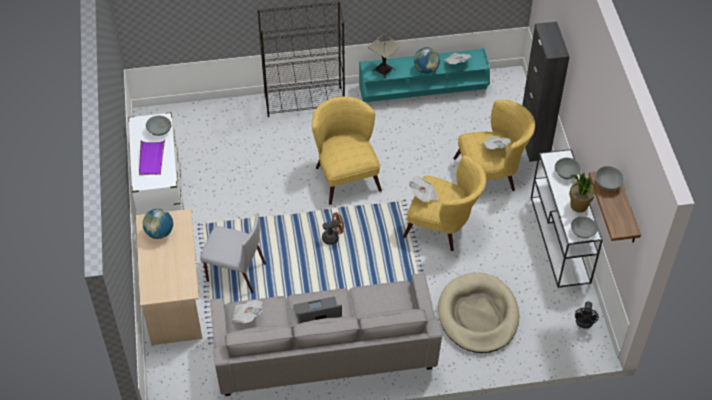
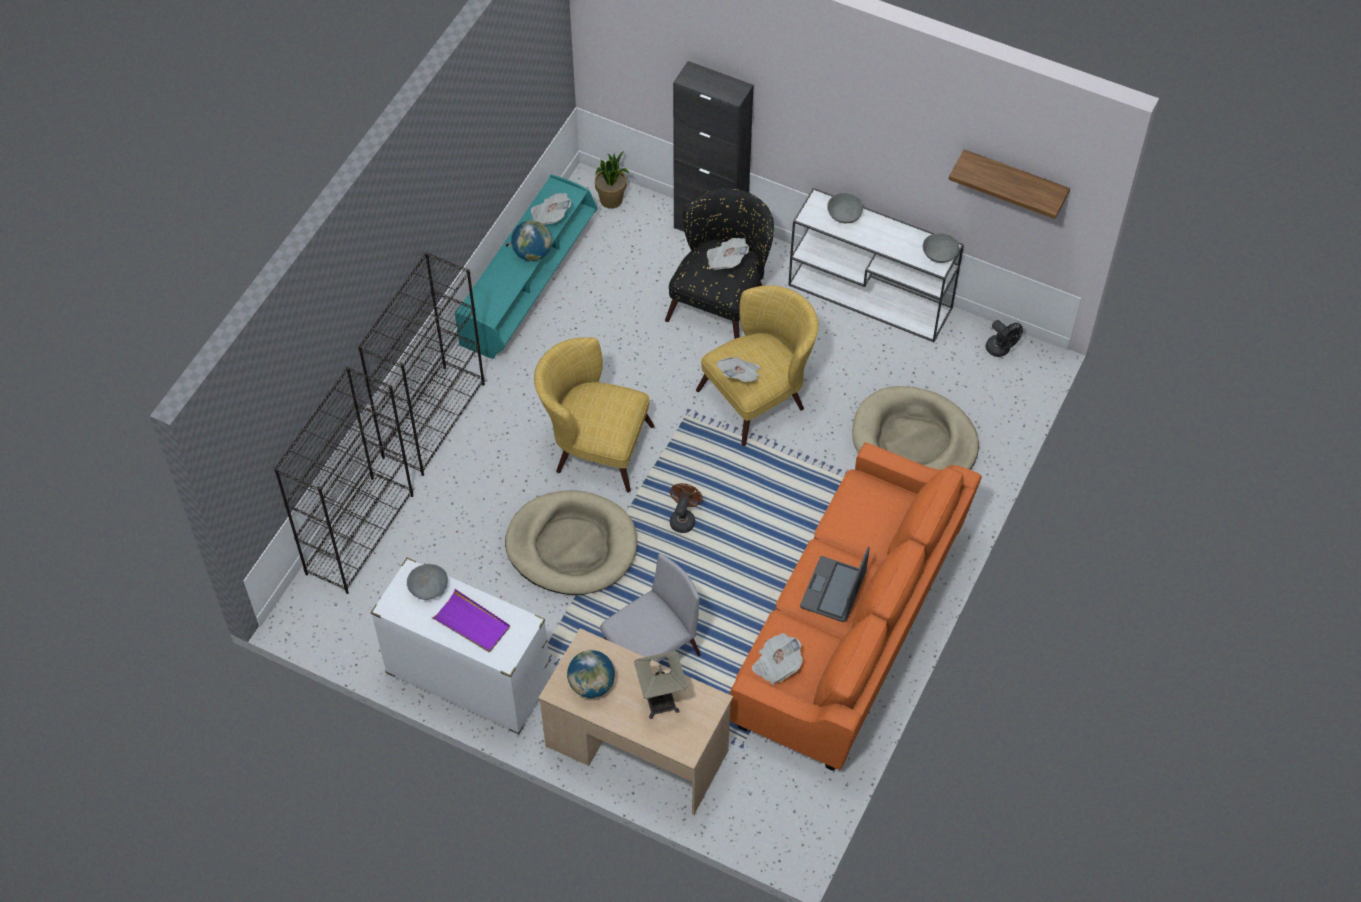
camera: 55 degrees left, 5 degrees up
(213, 113) = (360, 533): none -> black bookcase
(276, 199) = (572, 546): none -> beige dog bed
(324, 353) = (849, 629): grey sofa -> orange sofa
(383, 69) = (492, 296): table lamp -> table lamp (660, 702)
(491, 174) = (722, 299): yellow armchair -> black armchair
(578, 206) = (900, 234): potted plant -> potted plant (611, 200)
(607, 183) = (978, 170): grey bowl -> none

